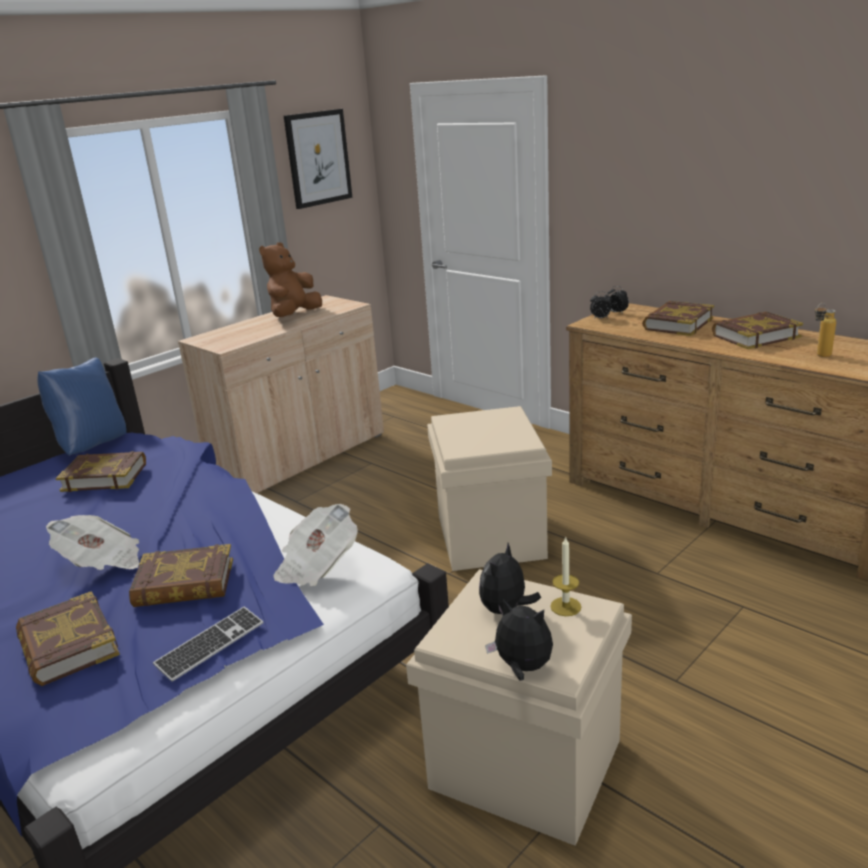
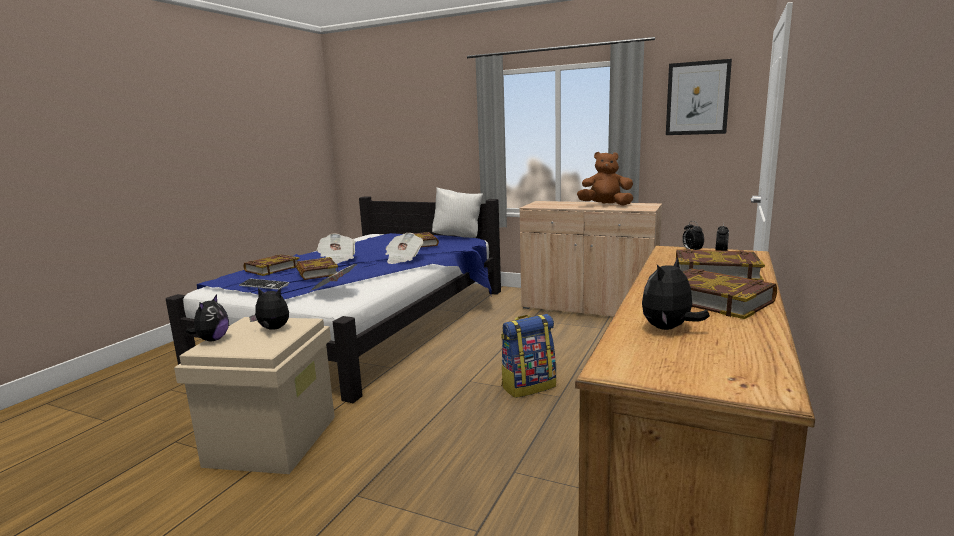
camera: 70 degrees right, 10 degrees down
(92, 445) = (458, 237): blue pillow -> white pillow
(192, 498) = (403, 259): none -> newspaper
(489, 536) = (528, 386): beige storage box -> backpack
(565, 606) = (271, 343): candle -> none
(819, 356) = (669, 329): bottle -> plush toy

